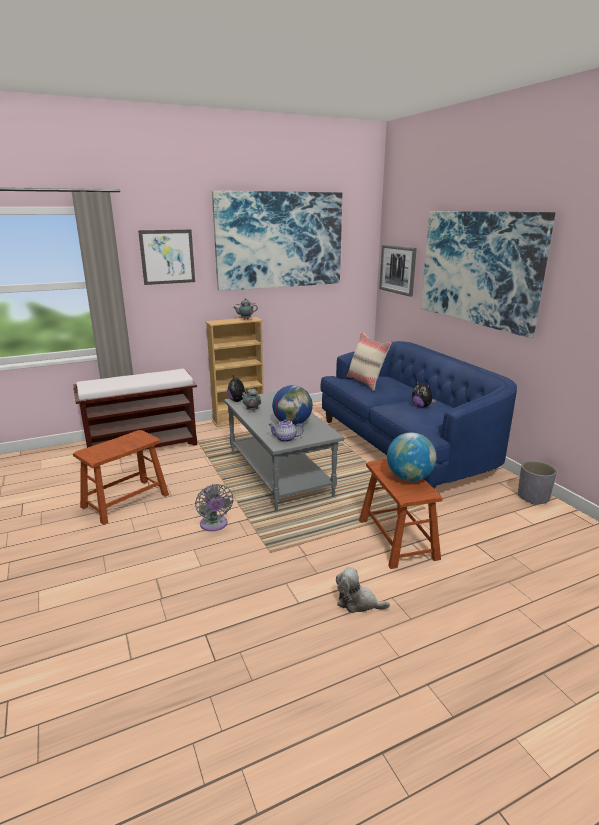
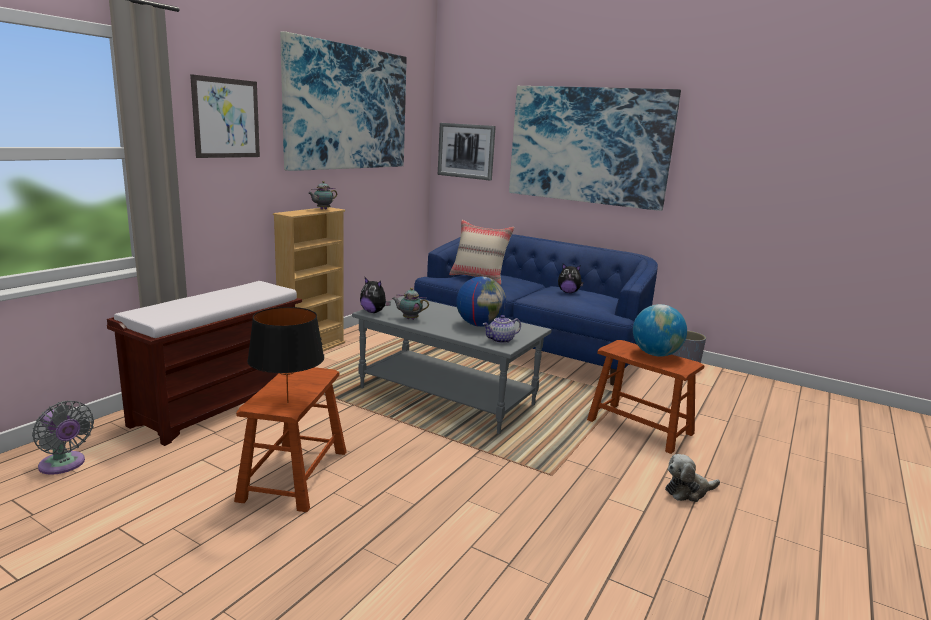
camera: 35 degrees left, 5 degrees down
(101, 454) = (288, 402): none -> black table lamp
(214, 525) = (452, 467): grey fan -> grey fan (64, 465)

